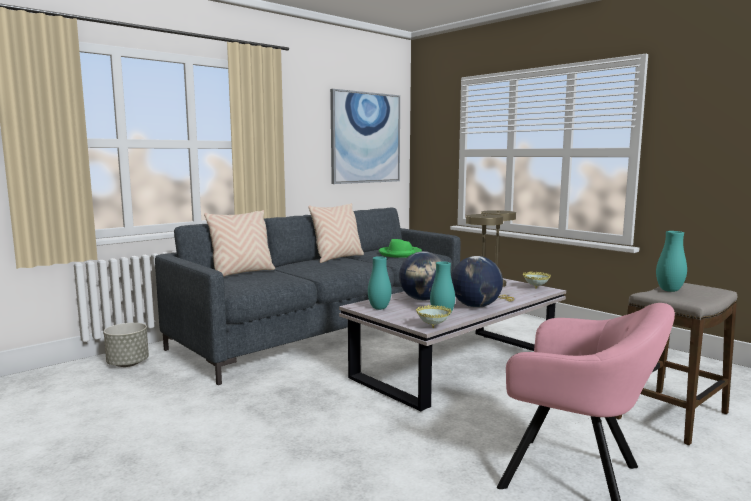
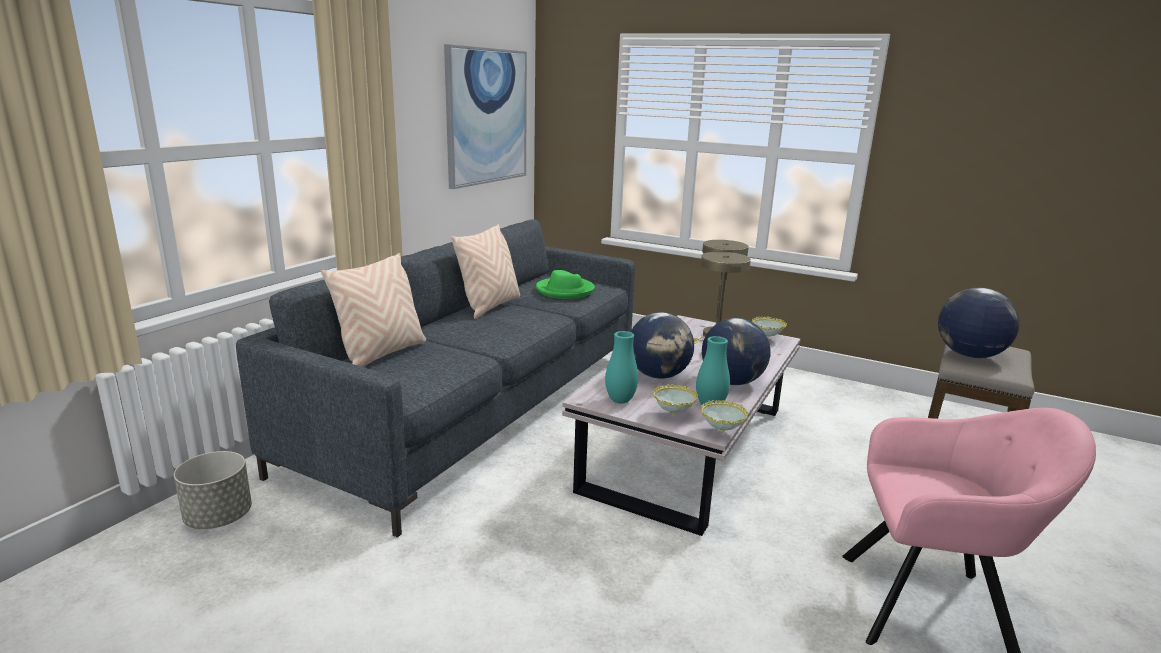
camera: 20 degrees left, 10 degrees up
(408, 317) = (673, 415): none -> bowl
(669, 290) = (969, 355): turquoise vase -> globe

